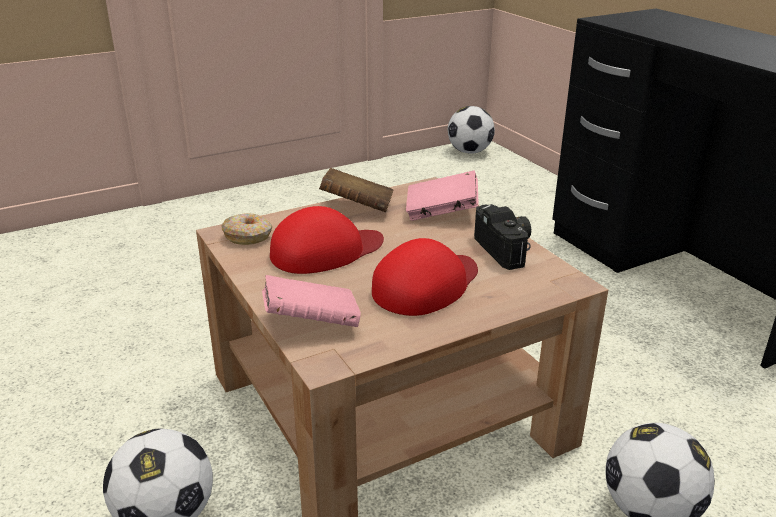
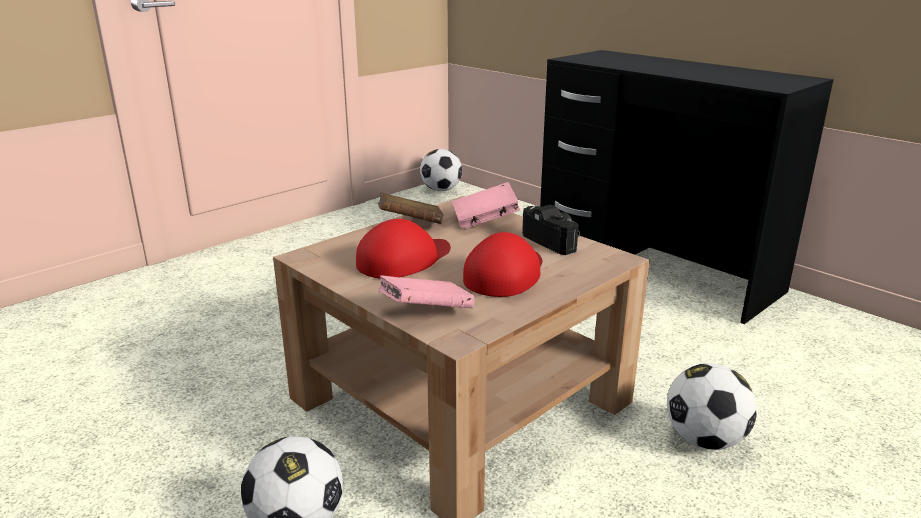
camera: 15 degrees left, 5 degrees down
(248, 236) = (326, 256): donut -> none

